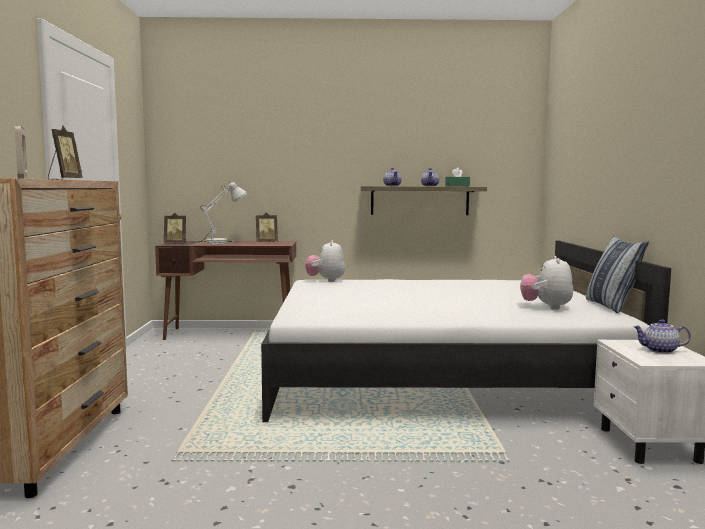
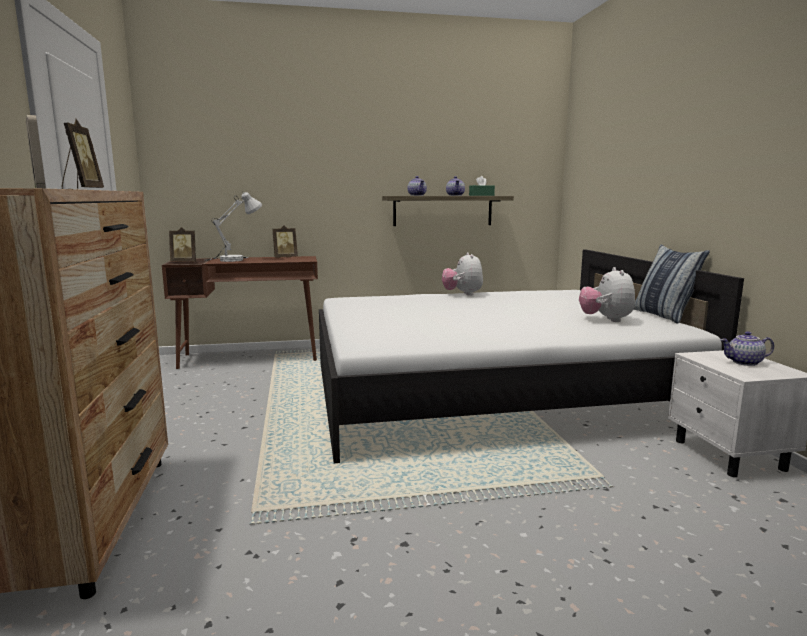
camera: 10 degrees left, 5 degrees up
(326, 280) = (359, 298): plush toy -> plush toy (462, 294)

